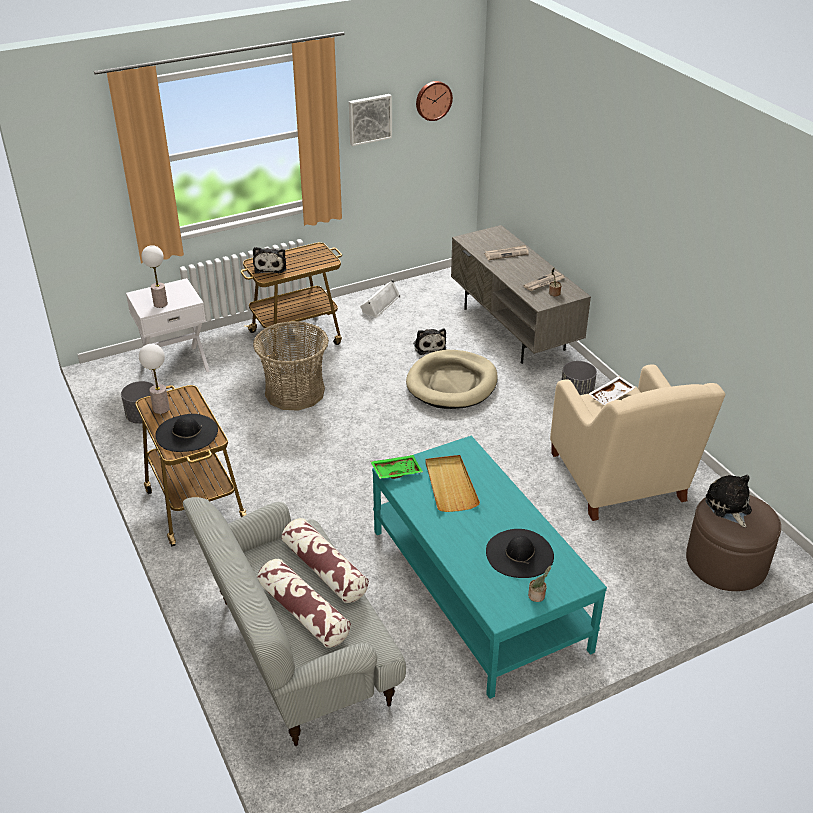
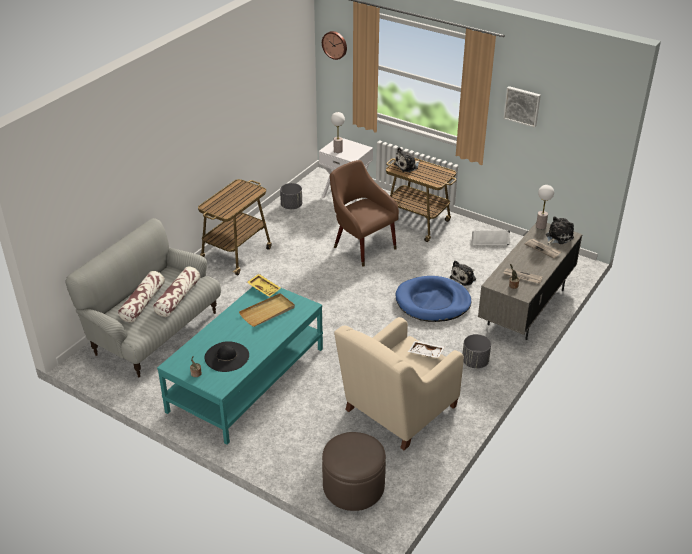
camera: 60 degrees right, 0 degrees up
(161, 409) = (237, 188): table lamp -> table lamp (540, 226)
(187, 433) = (223, 204): black hat -> none
(294, 392) = (362, 245): basket -> brown armchair
(396, 471) = (264, 288): green tray -> yellow tray
(433, 100) = (576, 115): wall clock -> wall clock (335, 44)
(452, 383) = (432, 302): beige dog bed -> blue dog bed
(728, 507) = (357, 445): plush toy -> plush toy (558, 237)

